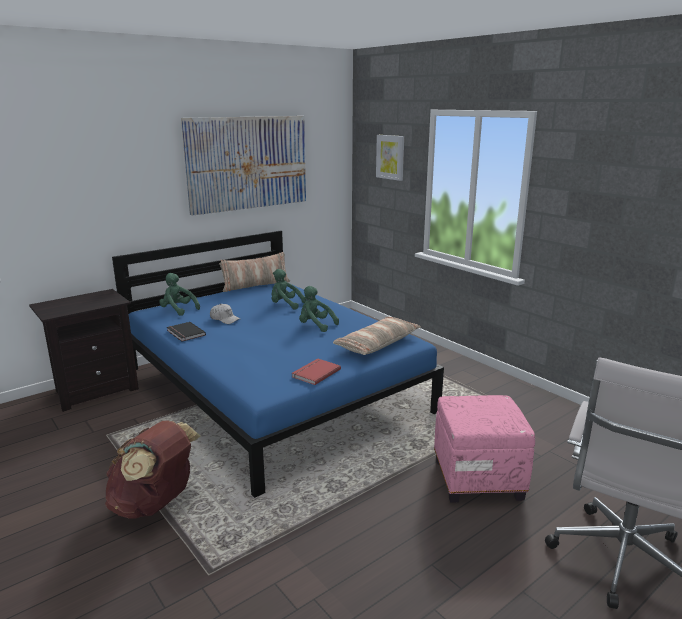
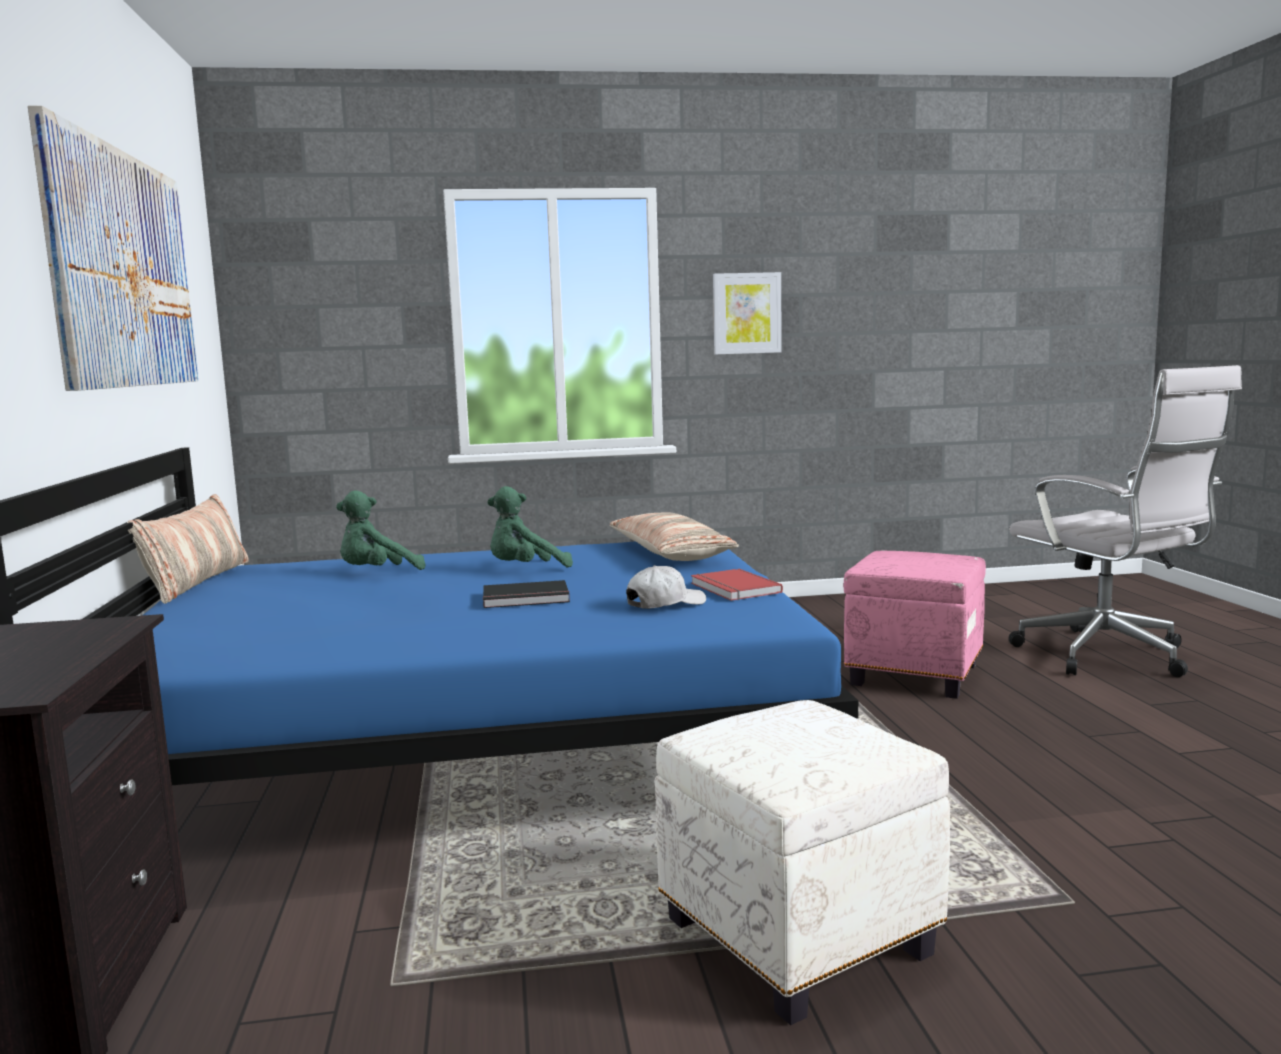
camera: 60 degrees left, 10 degrees down
(155, 504) = (801, 938): brown backpack -> white ottoman
(178, 310) = (180, 645): green plush toy -> none
(185, 333) = (360, 647): black book -> black book (526, 599)
(224, 319) = (347, 615): white cap -> white cap (665, 603)
(390, 157) = (345, 284): picture -> picture (746, 313)

